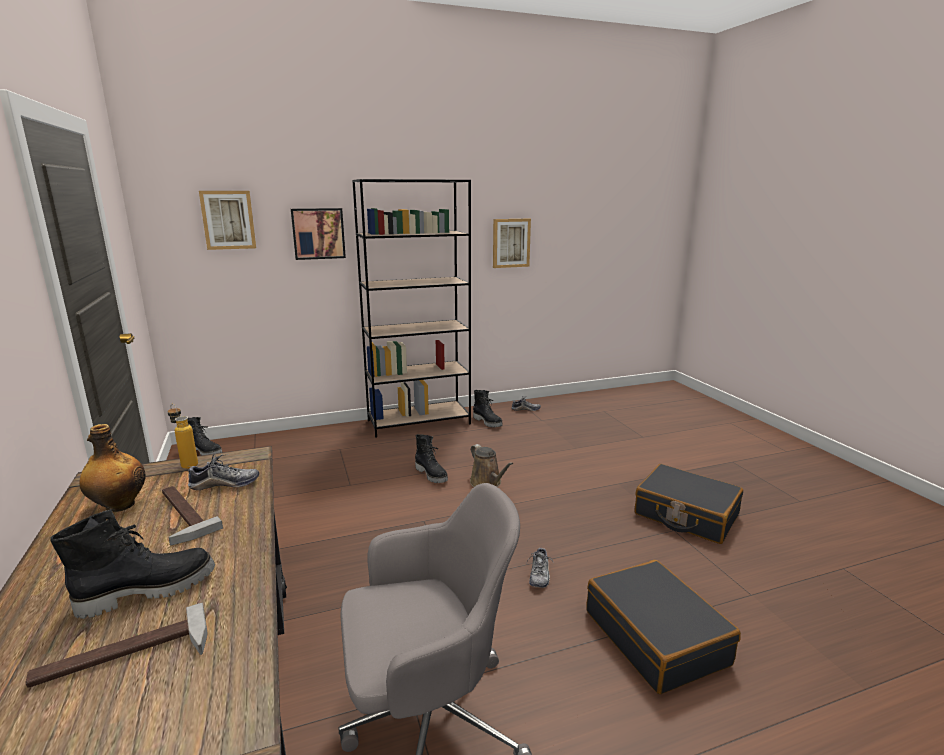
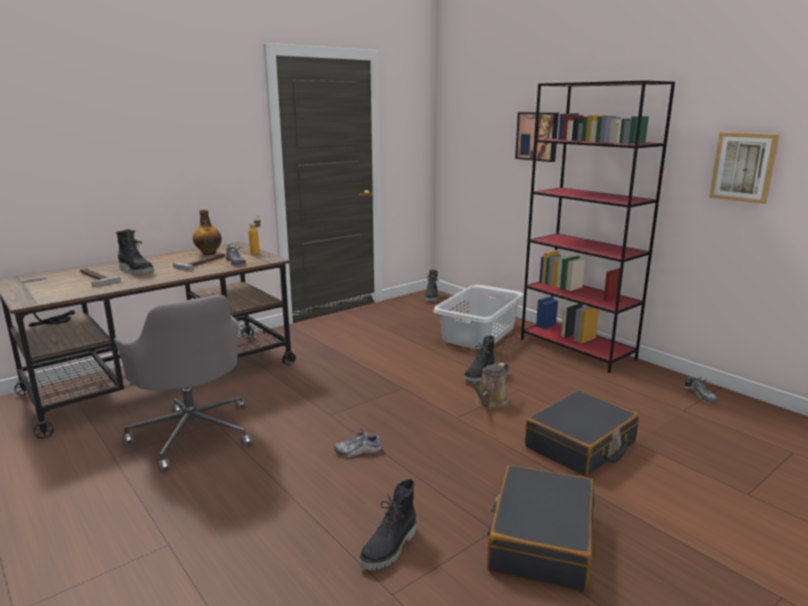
camera: 70 degrees right, 0 degrees up
(228, 220) = (482, 120): picture -> none
(340, 451) = (479, 334): none -> grey laundry basket
(419, 422) = (577, 349): beige bookcase -> red bookcase
(488, 422) = (628, 380): black boot -> black boot (390, 549)
(656, 637) = (296, 522): black suitcase -> black suitcase (580, 445)

